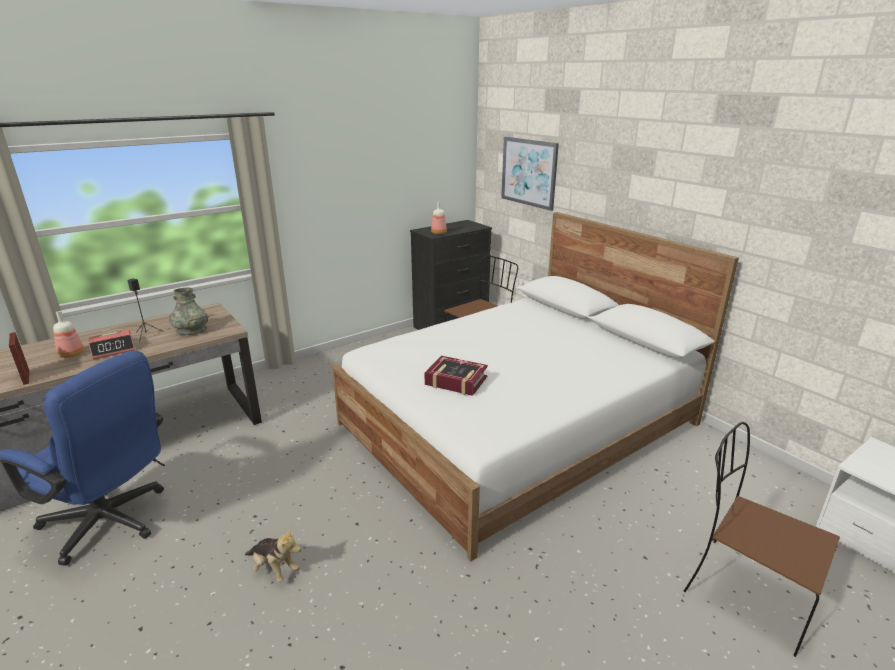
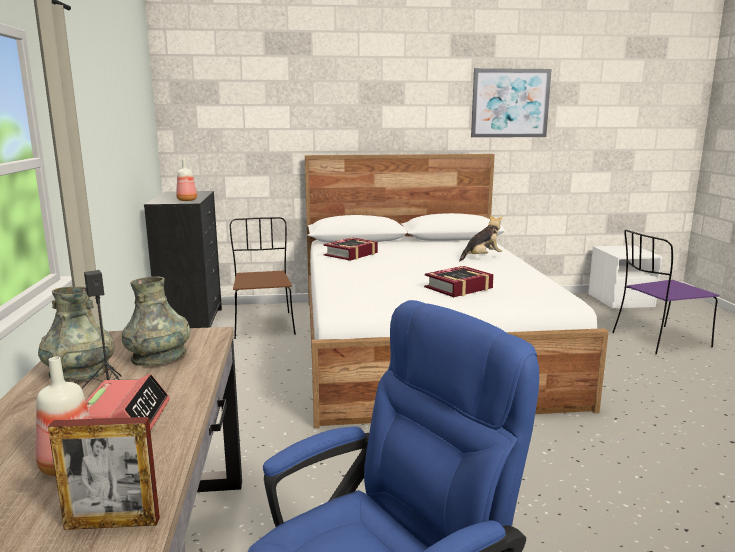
camera: 60 degrees left, 10 degrees down
(166, 323) = (80, 372): none -> grey vase
(274, 569) = (567, 521): plush toy -> plush toy (481, 257)
(508, 317) = (351, 254): none -> book
(529, 172) = (252, 121): picture -> picture (510, 103)
(746, 591) = (658, 340): brown chair -> purple chair

